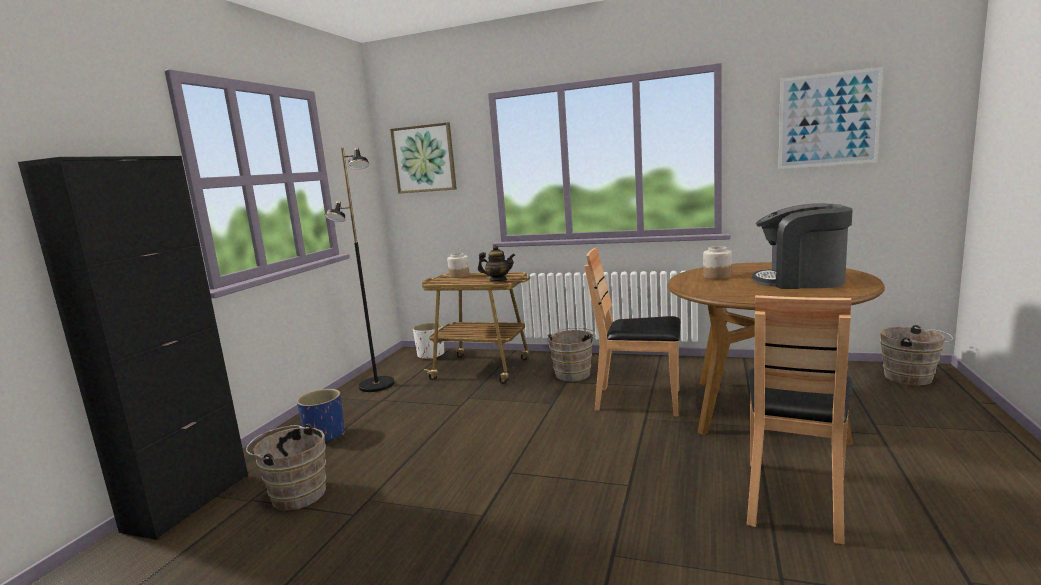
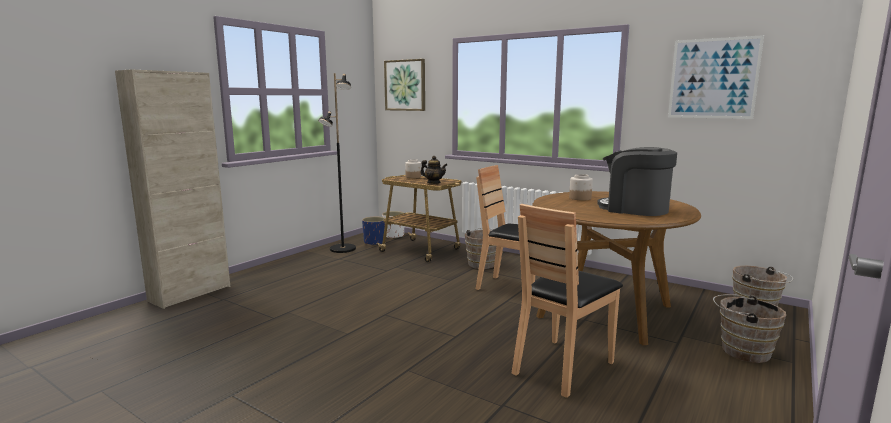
camera: 15 degrees right, 0 degrees up
(188, 502) = (190, 293): black cabinet -> beige cabinet
(295, 494) = (249, 301): brown bucket -> brown bucket (741, 350)
(325, 435) = (289, 273): blue planter -> blue planter (375, 242)

